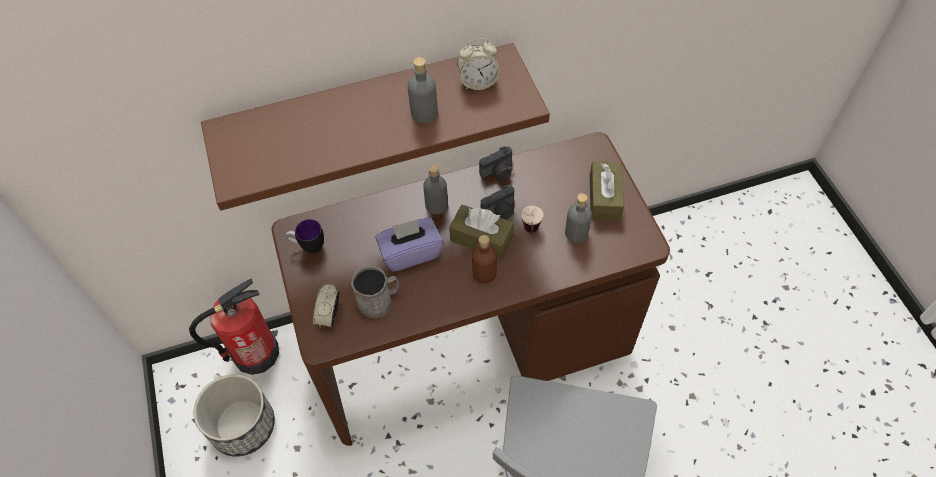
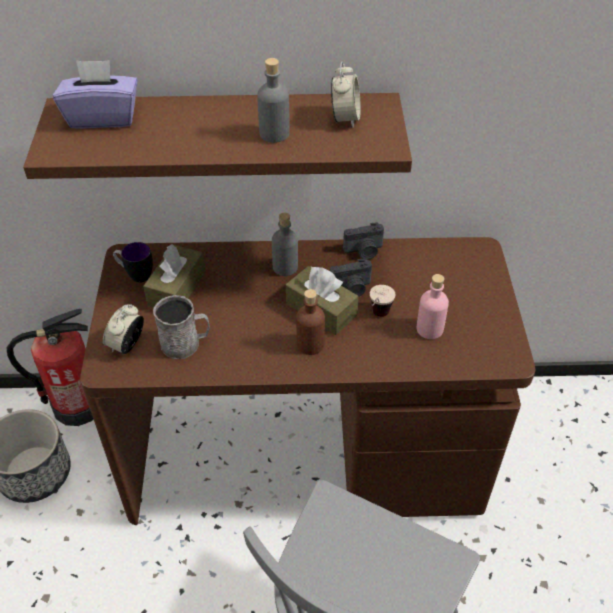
camera: 15 degrees right, 10 degrees down
(410, 253) = (238, 305): purple tissue box -> purple tissue box (103, 117)
(478, 82) = (345, 118): alarm clock -> alarm clock turned 90 degrees counterclockwise
(576, 233) = (429, 329): grey bottle -> pink bottle
(604, 197) = (475, 301): brown tissue box -> brown tissue box (177, 288)

